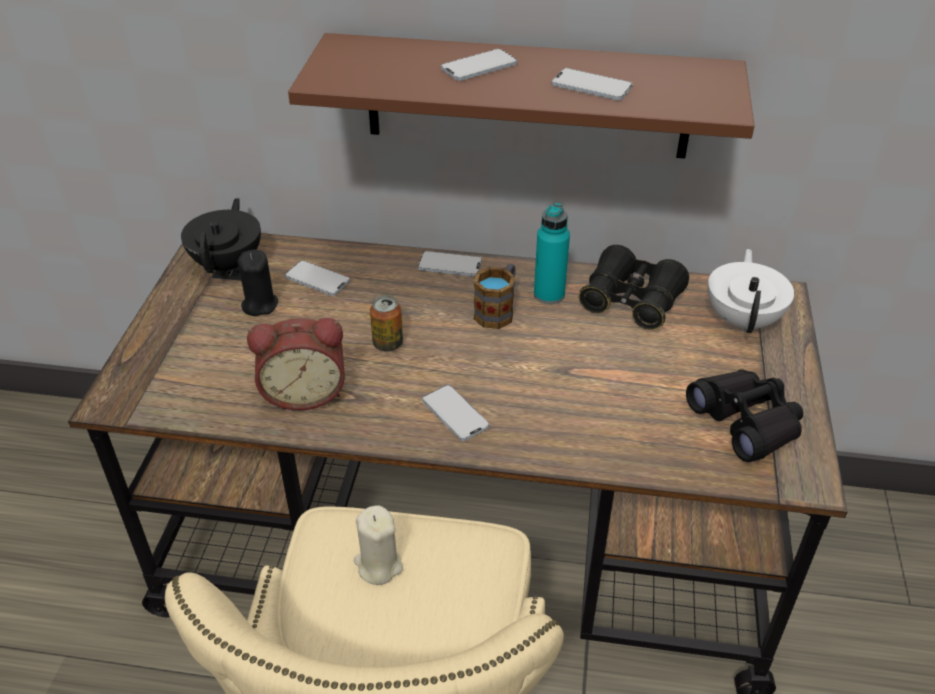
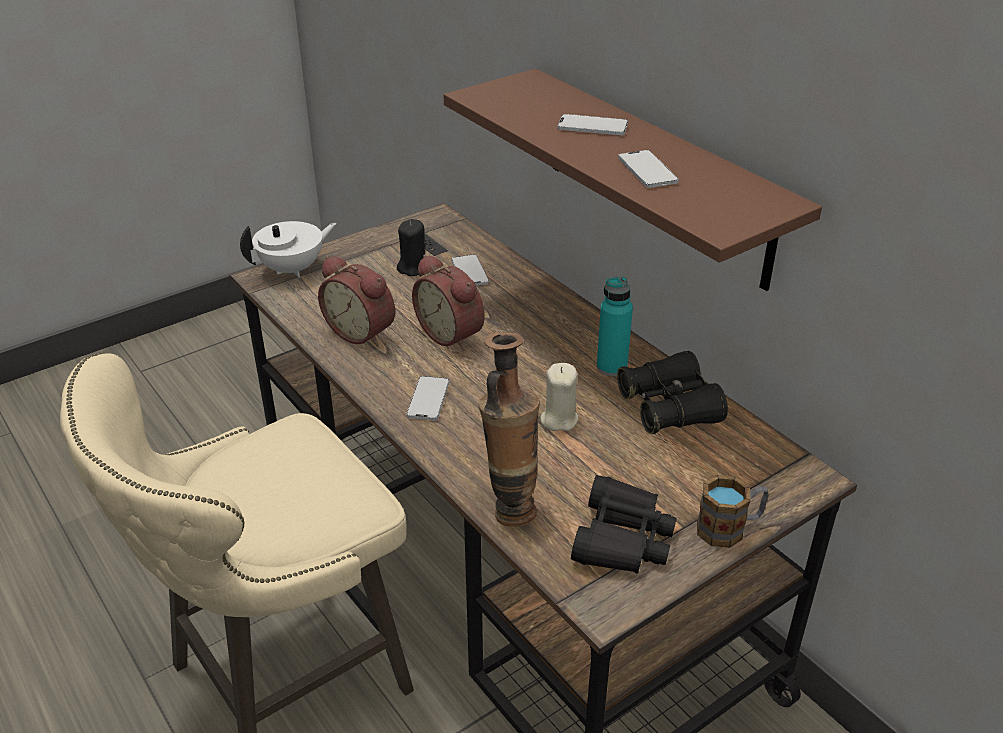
camera: 45 degrees right, 5 degrees down
(229, 263) = (431, 234): black teapot -> none
(378, 565) = (281, 461): beige candle -> beige candle (559, 419)
(388, 344) = (452, 334): can -> alarm clock
(450, 265) = (570, 309): phone -> none
(498, 310) = (557, 356): mug -> mug (729, 528)
(646, 455) = (510, 506): none -> vase
(743, 320) = (744, 474): white teapot -> white teapot (293, 269)

